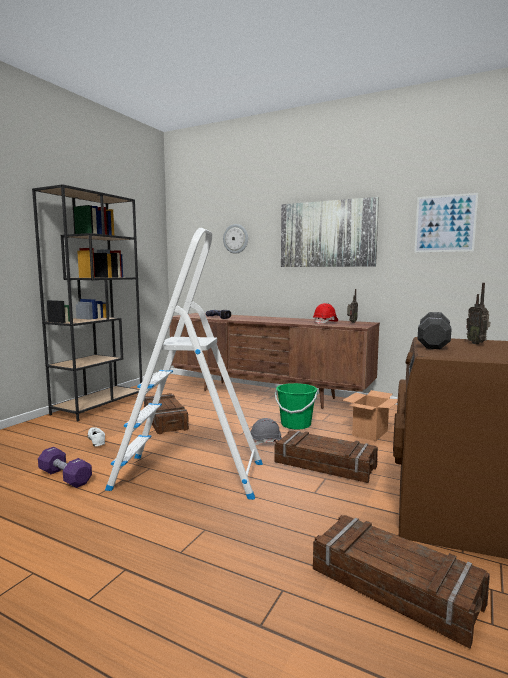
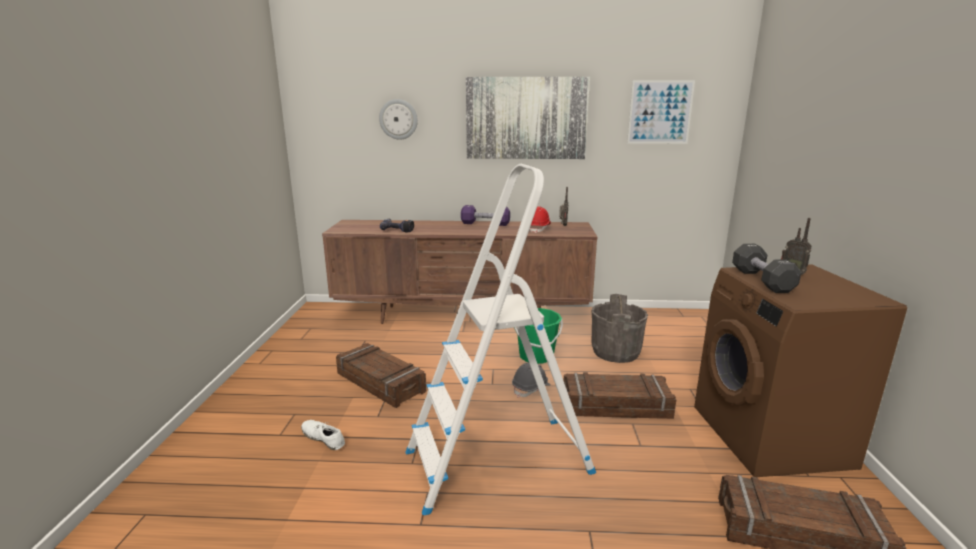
camera: 25 degrees left, 10 degrees up
(65, 477) = (348, 512): purple dumbbell -> purple dumbbell (485, 224)
(99, 405) = (260, 377): bookcase -> none
(370, 433) = (616, 352): cardboard box -> grey bucket

